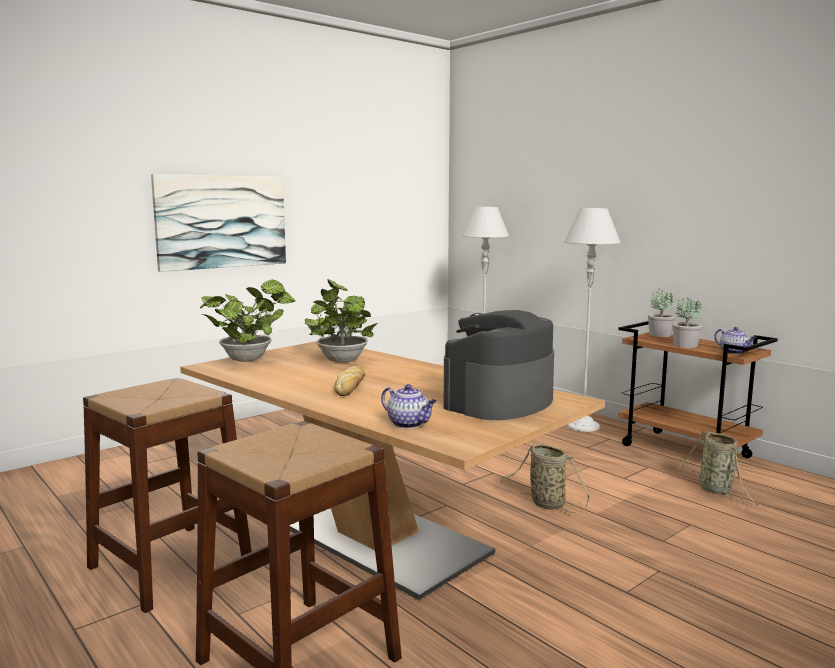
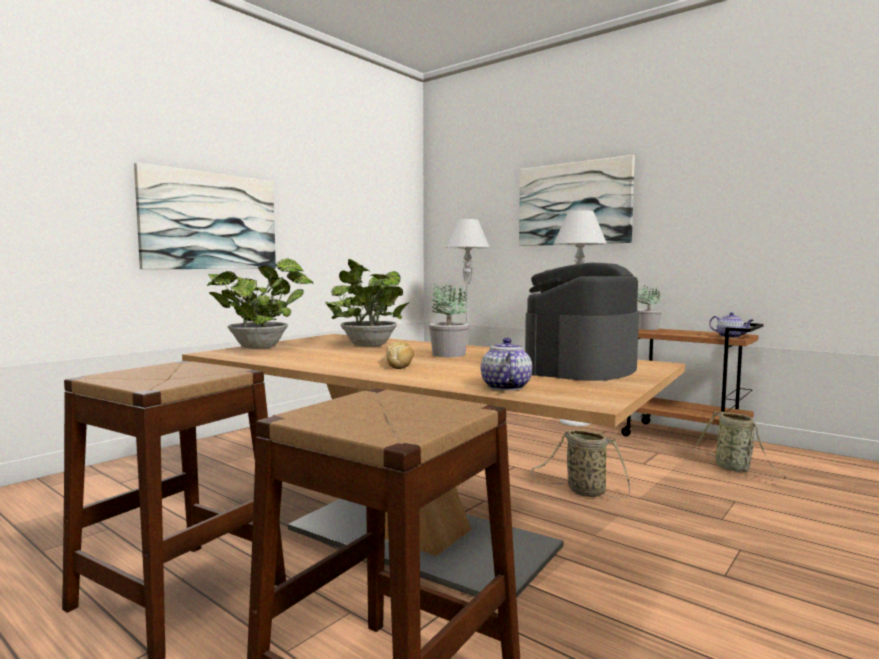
camera: 10 degrees left, 5 degrees down
(409, 424) = (505, 387): teapot -> teapot turned 120 degrees counterclockwise
(595, 194) = (573, 204): none -> picture
(685, 345) = (681, 334): potted plant -> potted plant (448, 355)

